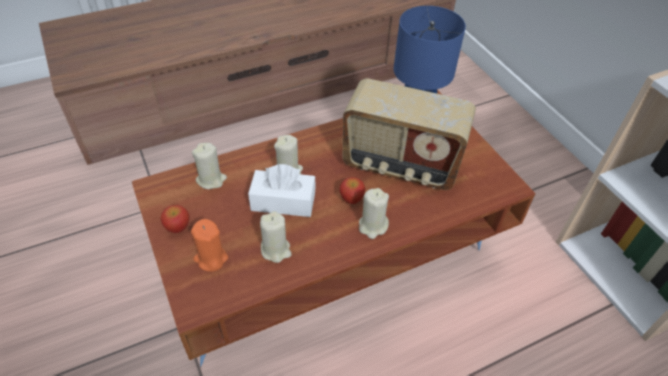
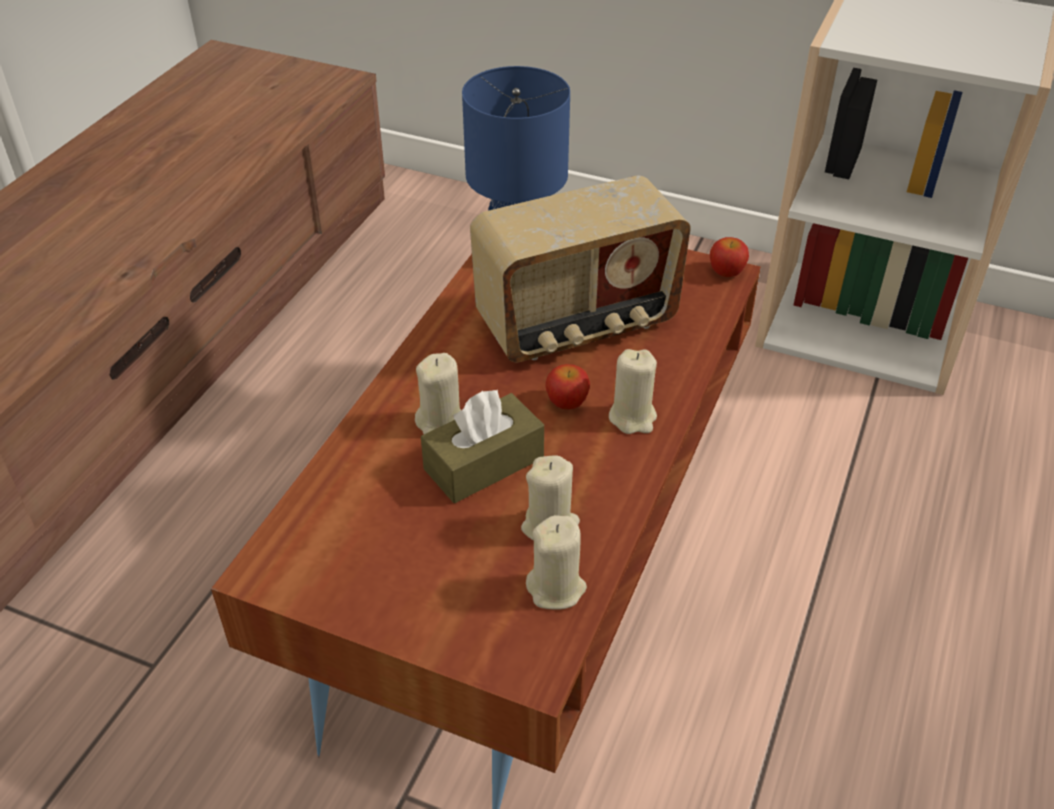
camera: 40 degrees left, 5 degrees down
(178, 227) = (376, 595): apple -> apple (726, 272)
(211, 179) = (342, 503): beige candle -> beige candle (556, 588)
(211, 258) = (478, 598): orange candle -> none
(283, 202) = (484, 463): white tissue box -> brown tissue box

